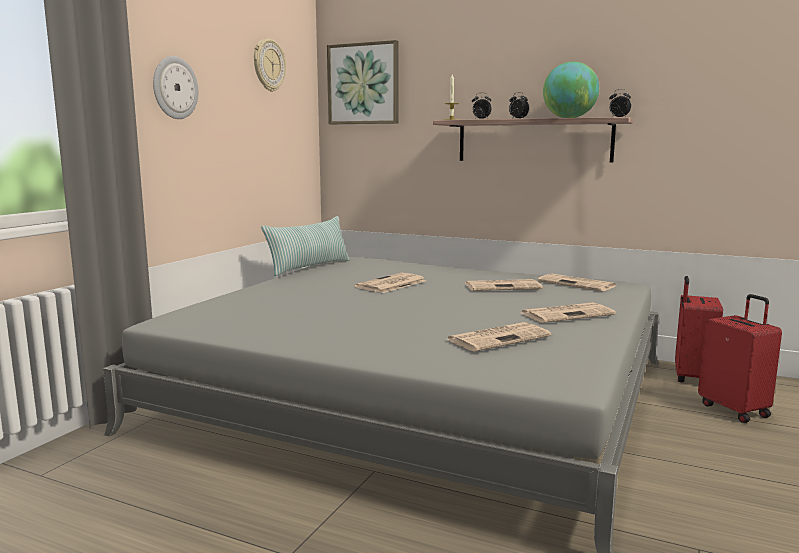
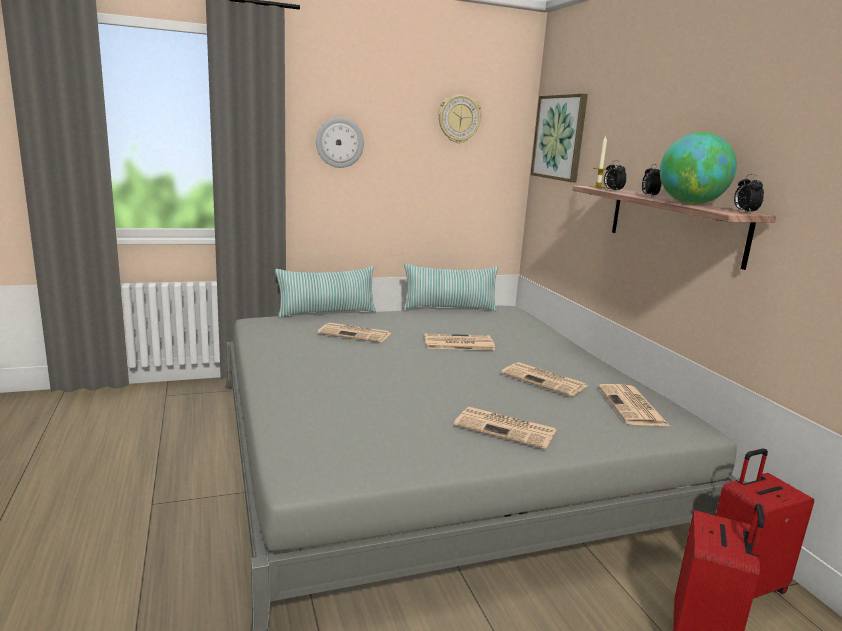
camera: 45 degrees right, 5 degrees up
(211, 297) = (326, 313): none -> pillow
(499, 338) = (380, 420): newspaper -> newspaper (356, 333)

